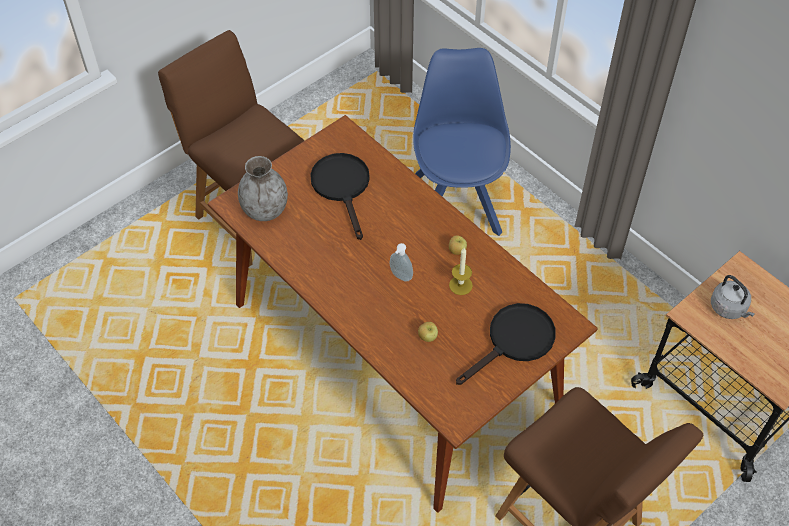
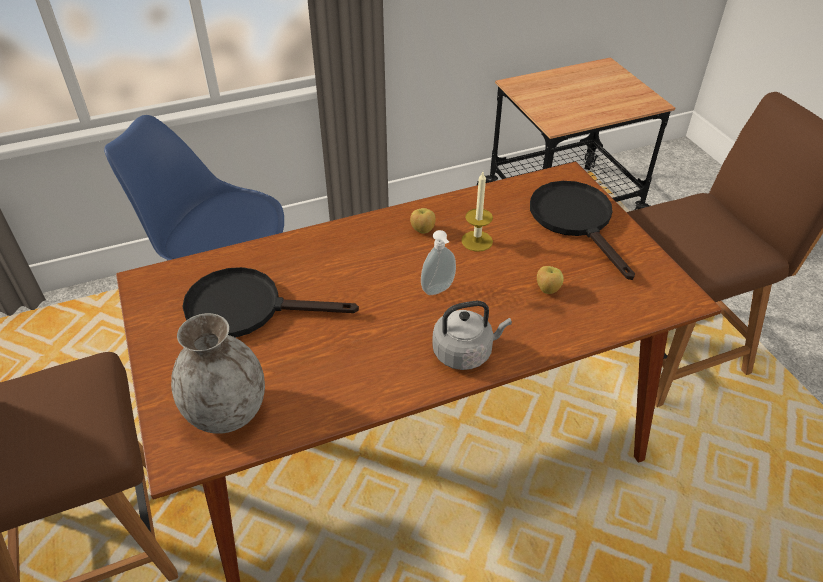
camera: 70 degrees left, 10 degrees down
(729, 308) = (558, 102): grey kettle -> grey kettle (465, 352)

